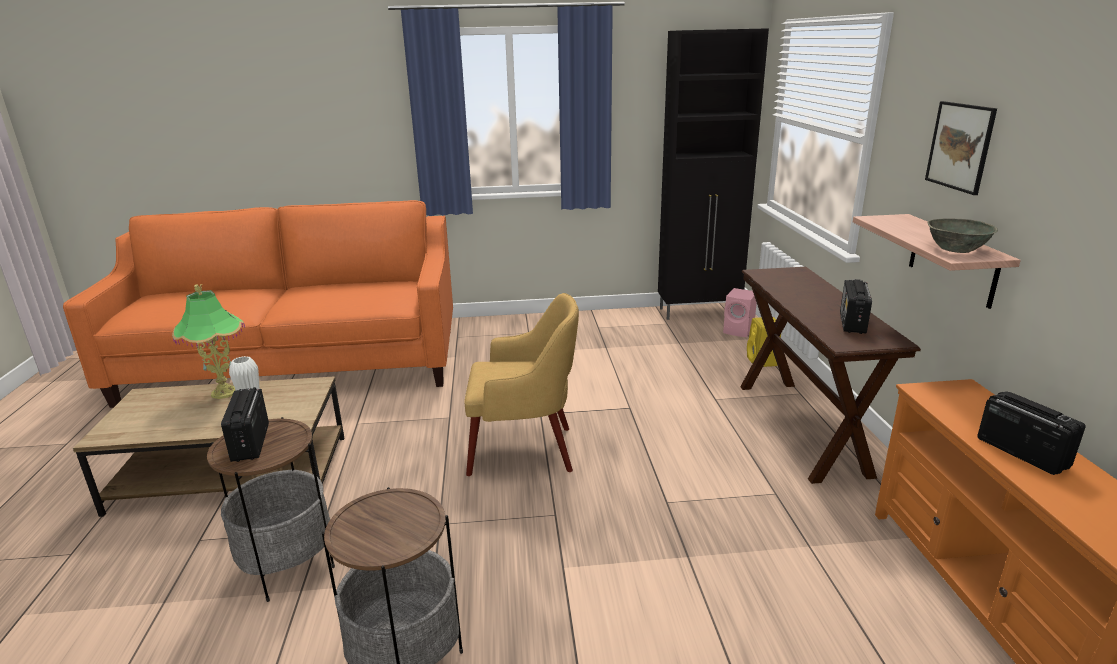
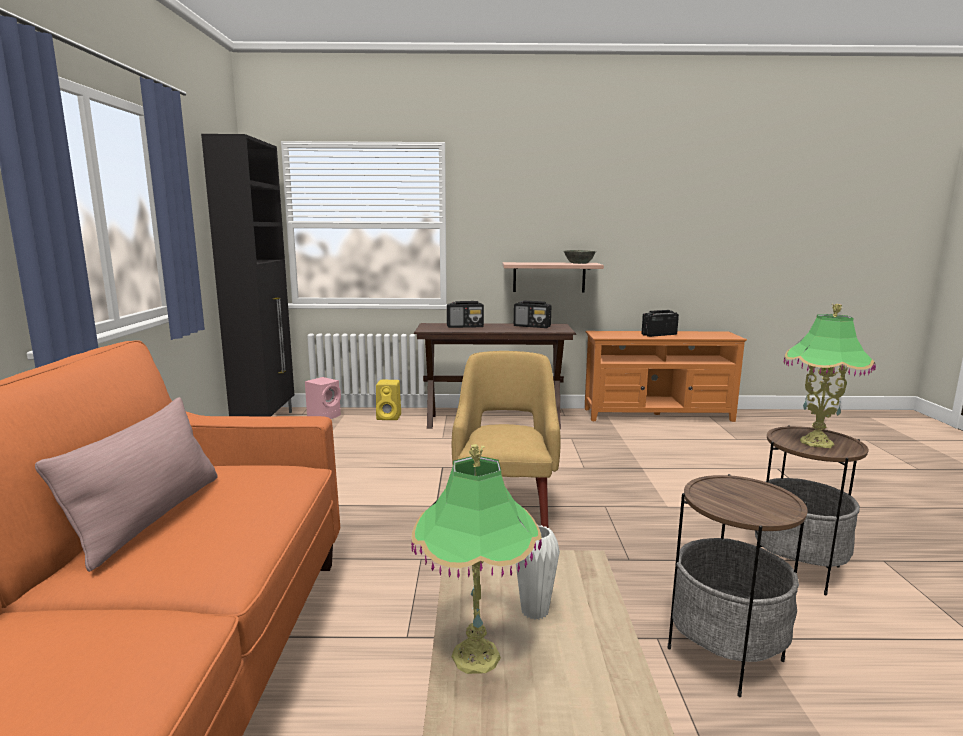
camera: 85 degrees left, 10 degrees down
(250, 443) = (747, 502): radio -> radio (465, 326)
(340, 287) = (150, 517): none -> pink pillow
(380, 523) = (816, 442): none -> table lamp
(960, 146) = (537, 216): picture -> none

